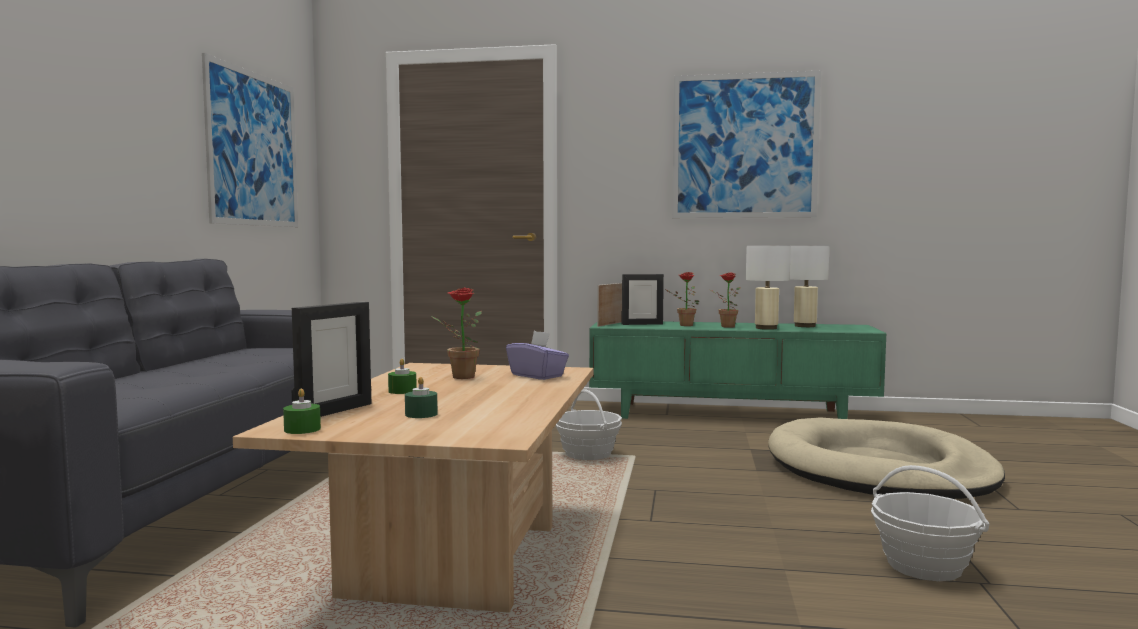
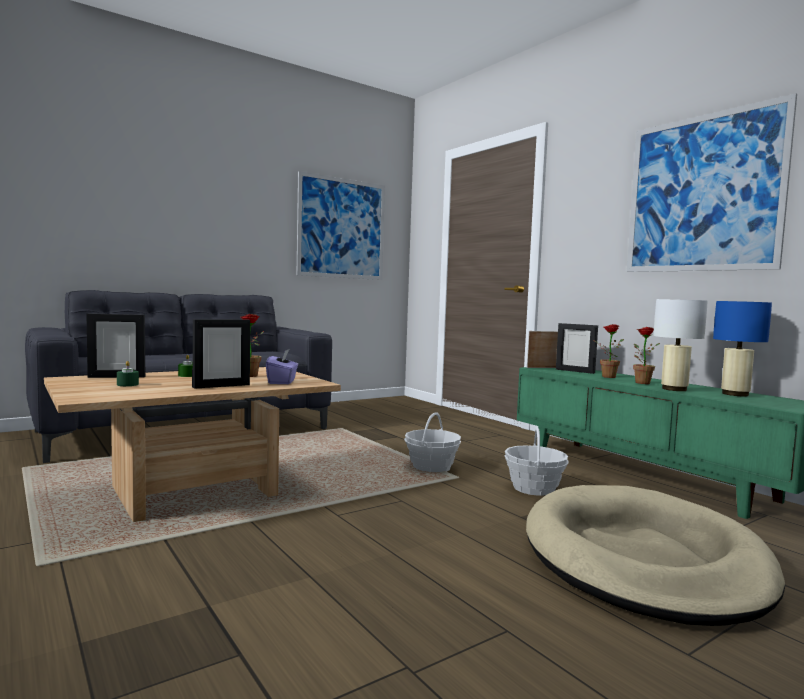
camera: 45 degrees right, 0 degrees up
(302, 429) = (67, 380): green candle -> none
(518, 391) = (221, 386): none -> picture frame
(804, 326) = (734, 394): white table lamp -> blue table lamp
(924, 566) = (406, 630): basket -> basket (534, 488)

